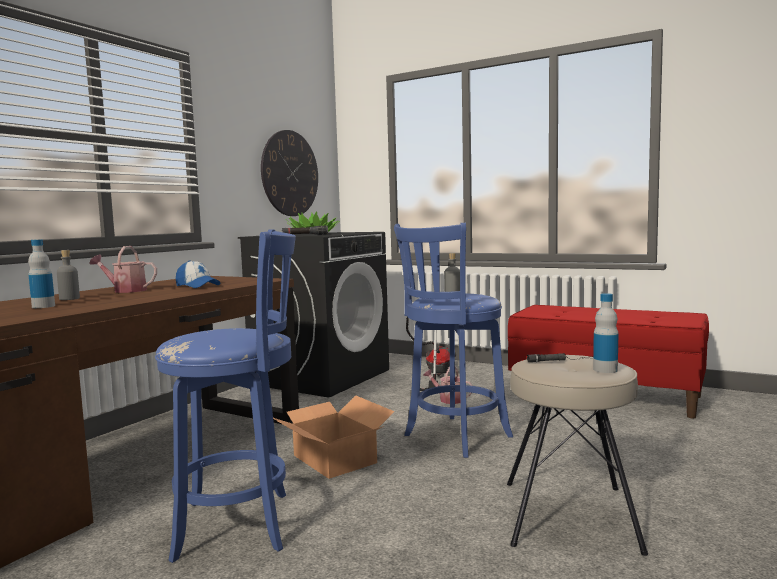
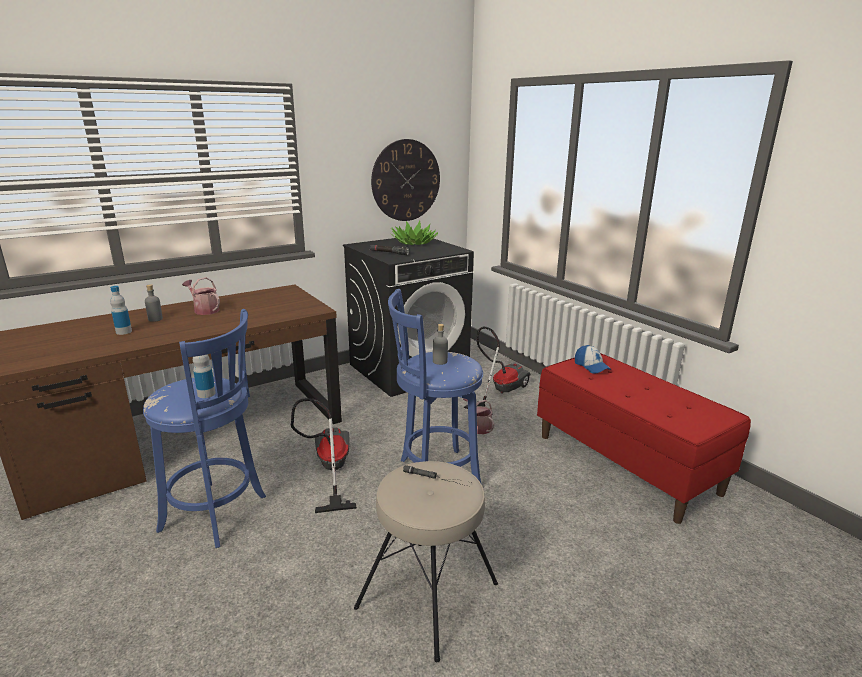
camera: 25 degrees right, 15 degrees up
(197, 286) = (254, 312): cap -> cap (591, 366)
(335, 459) = (329, 470): cardboard box -> vacuum cleaner
(605, 370) = (442, 506): bottle -> bottle (206, 394)

